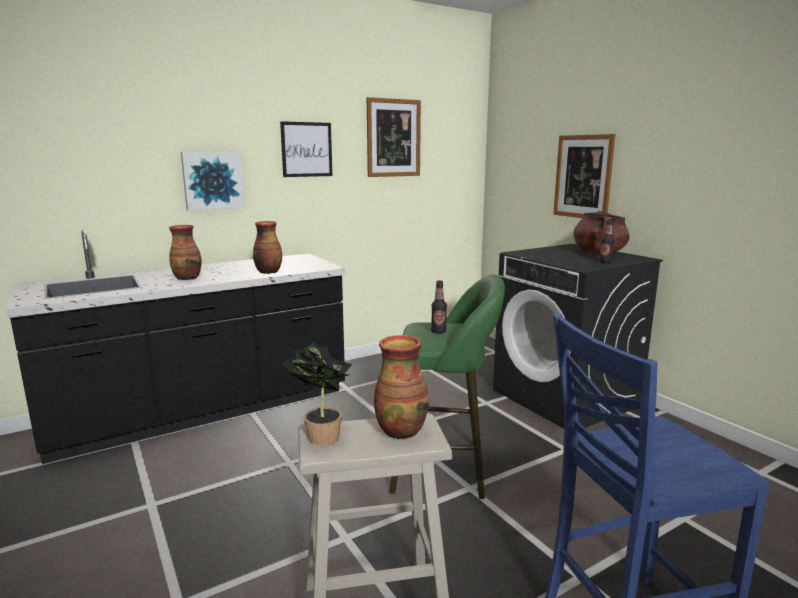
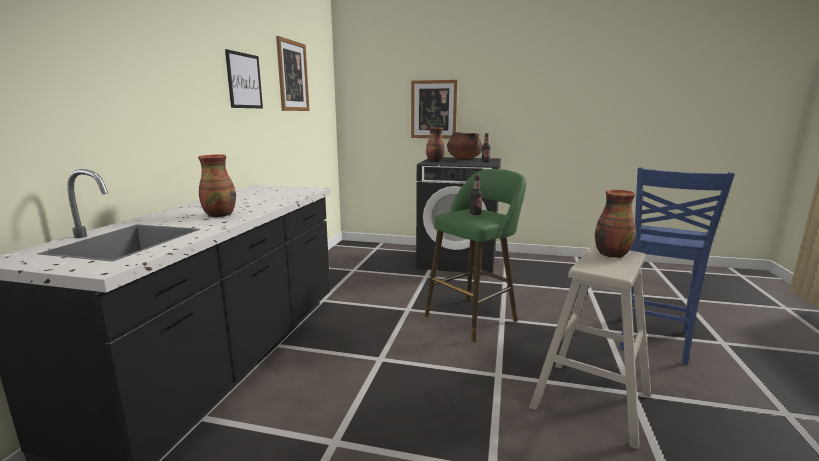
camera: 45 degrees left, 0 degrees up
(212, 180) = (179, 109): picture -> none
(268, 272) = (279, 199): vase -> vase (434, 161)
(320, 435) = (596, 269): potted plant -> none

